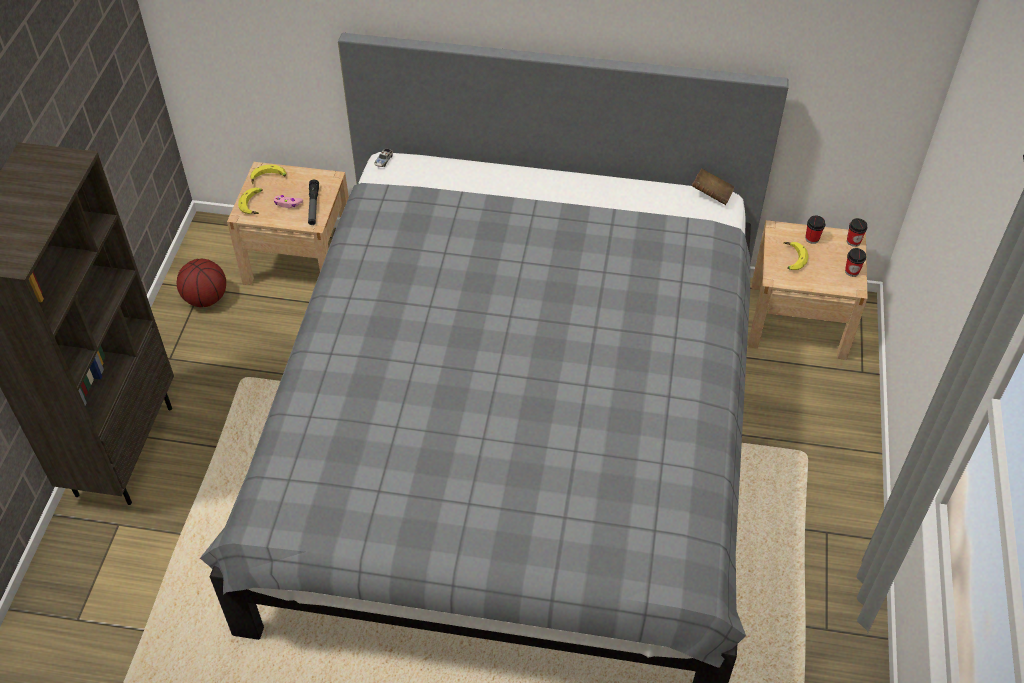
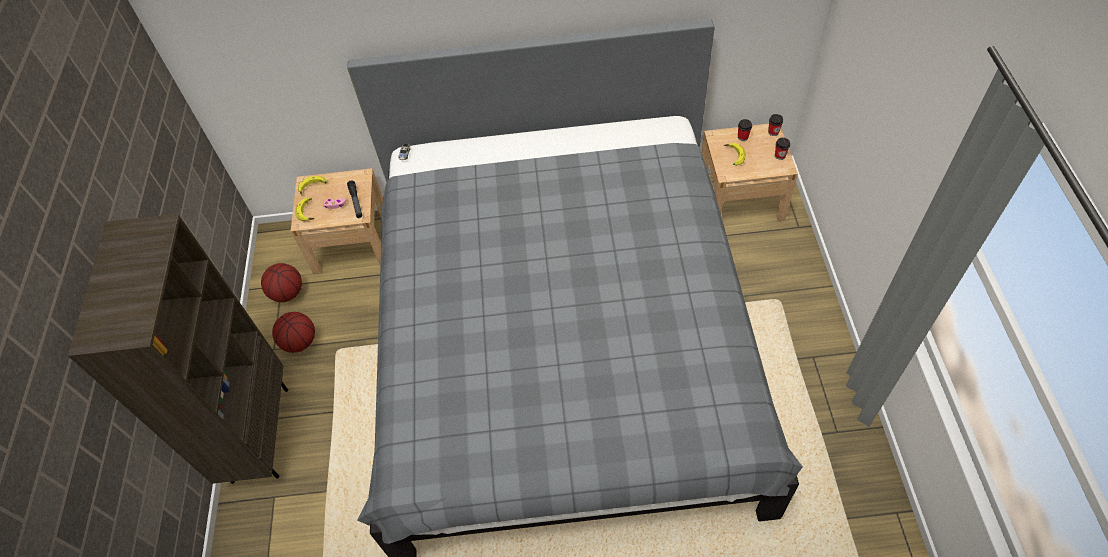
camera: 10 degrees left, 5 degrees up
(202, 358) = (300, 342): none -> basketball
(711, 194) = (665, 122): brown book -> none

